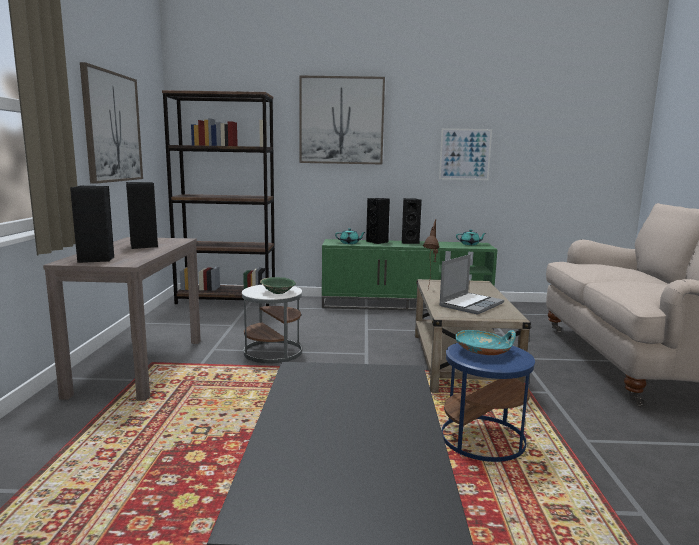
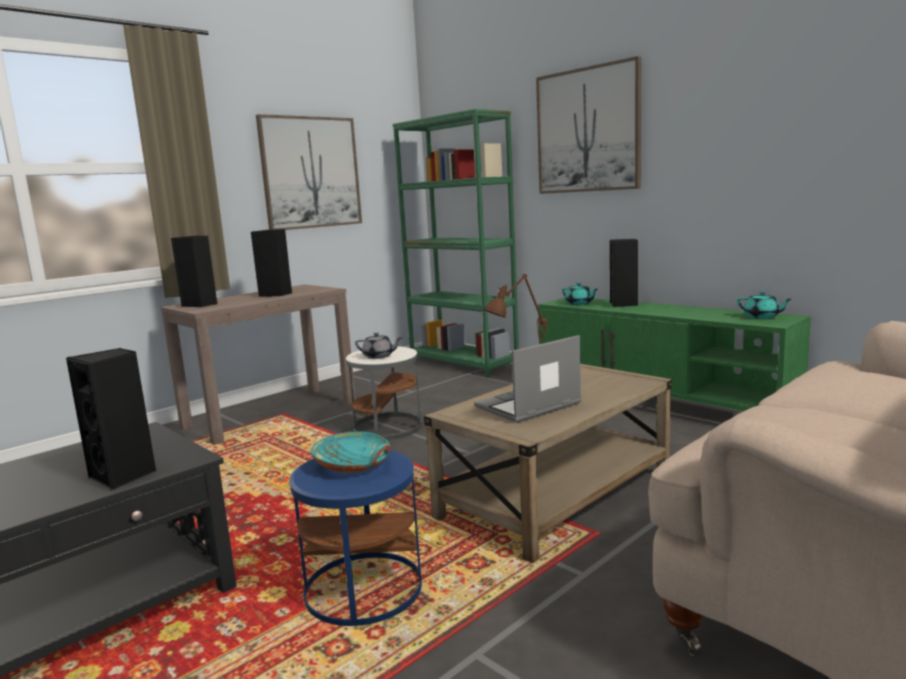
camera: 45 degrees right, 0 degrees up
(226, 300) = (463, 363): brown bookcase -> green bookcase
(278, 292) = (379, 356): green bowl -> grey teapot
(409, 242) = (668, 307): black speaker -> black speaker (124, 476)
(465, 154) = (768, 161): picture -> none
(471, 304) = (528, 406): laptop -> laptop turned 150 degrees clockwise

